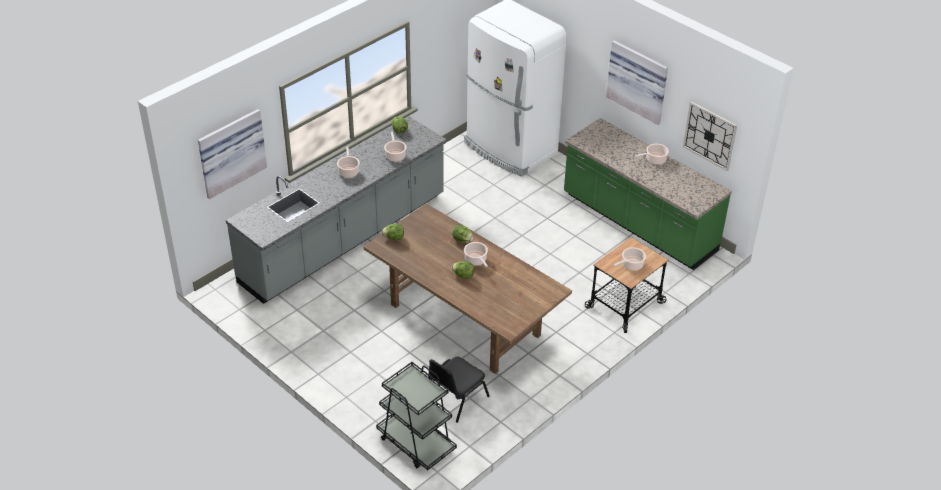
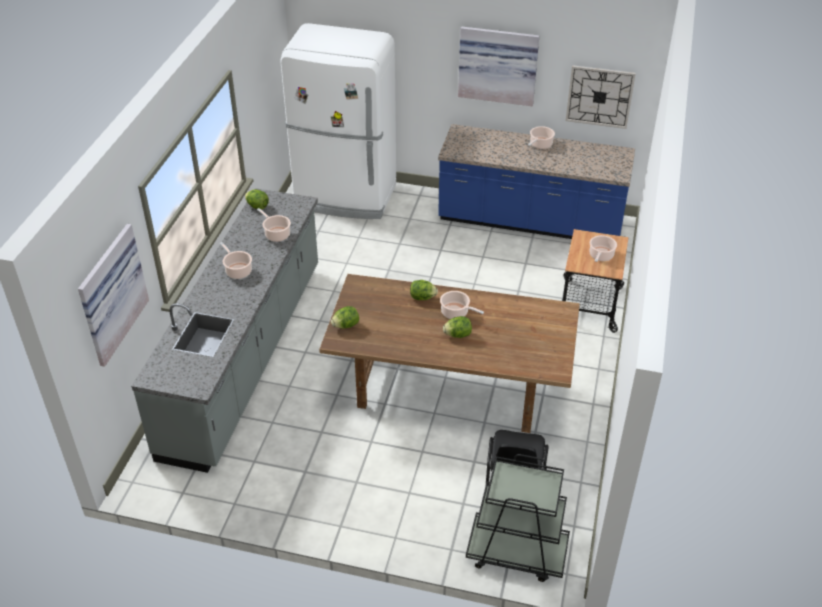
camera: 30 degrees left, 0 degrees up
(638, 223) = (530, 222): green counter -> blue counter

